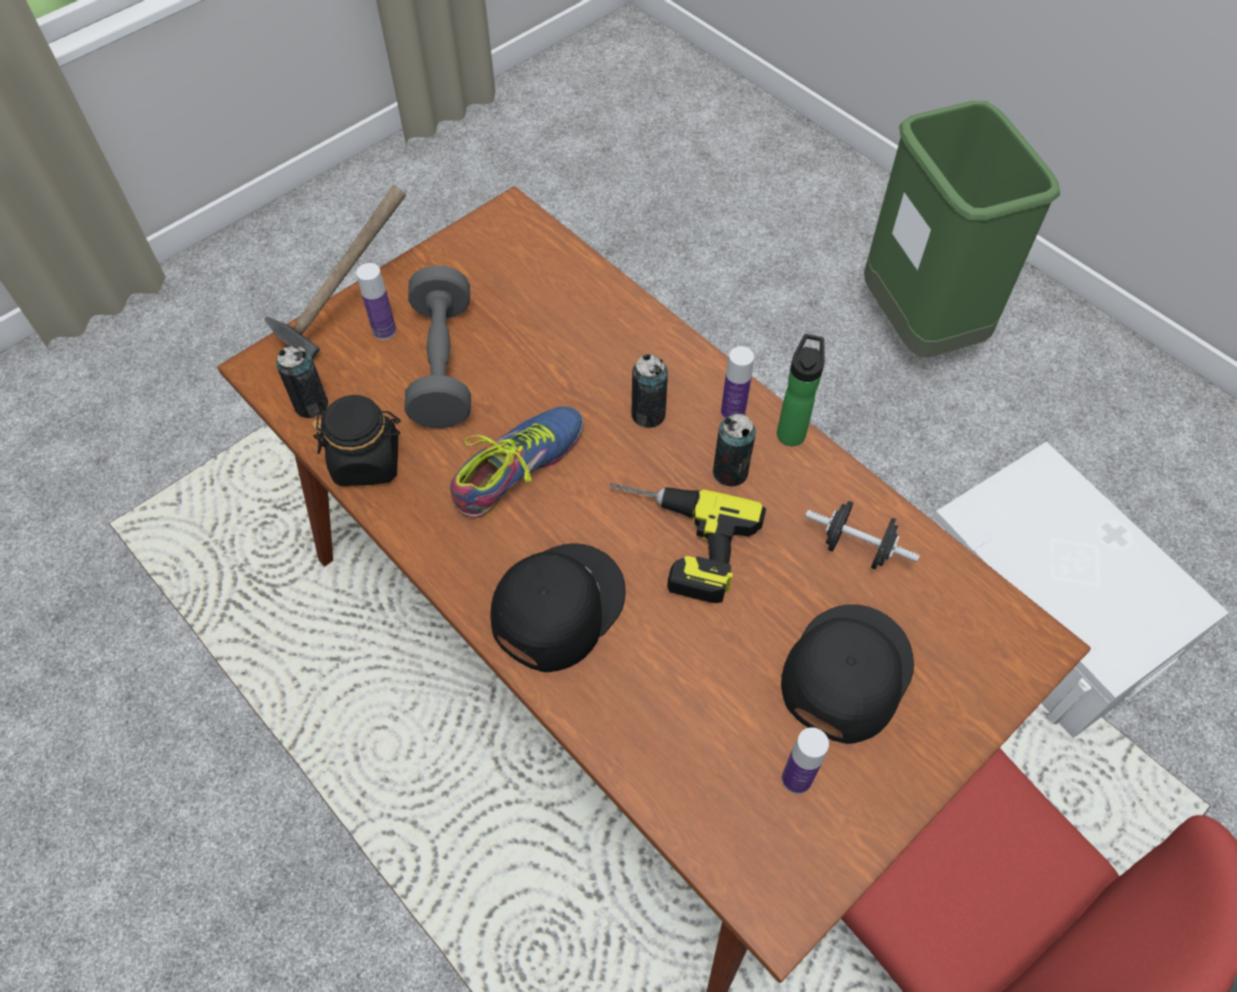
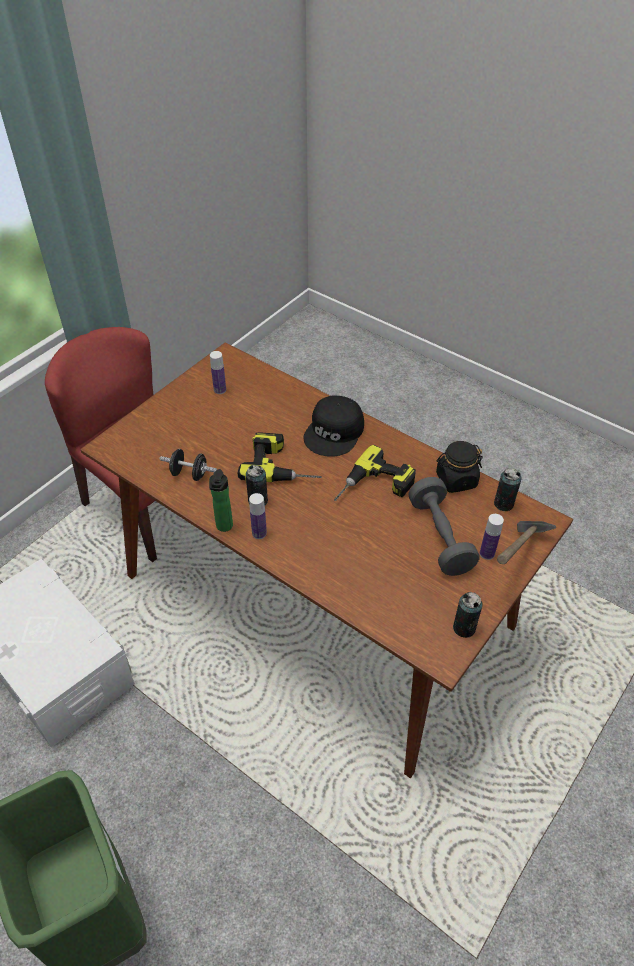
camera: 170 degrees right, 10 degrees down
(518, 467) = (374, 488): shoe -> power drill
(648, 414) = (309, 525): can -> can (464, 628)
(844, 672) = (198, 425): black cap -> none

